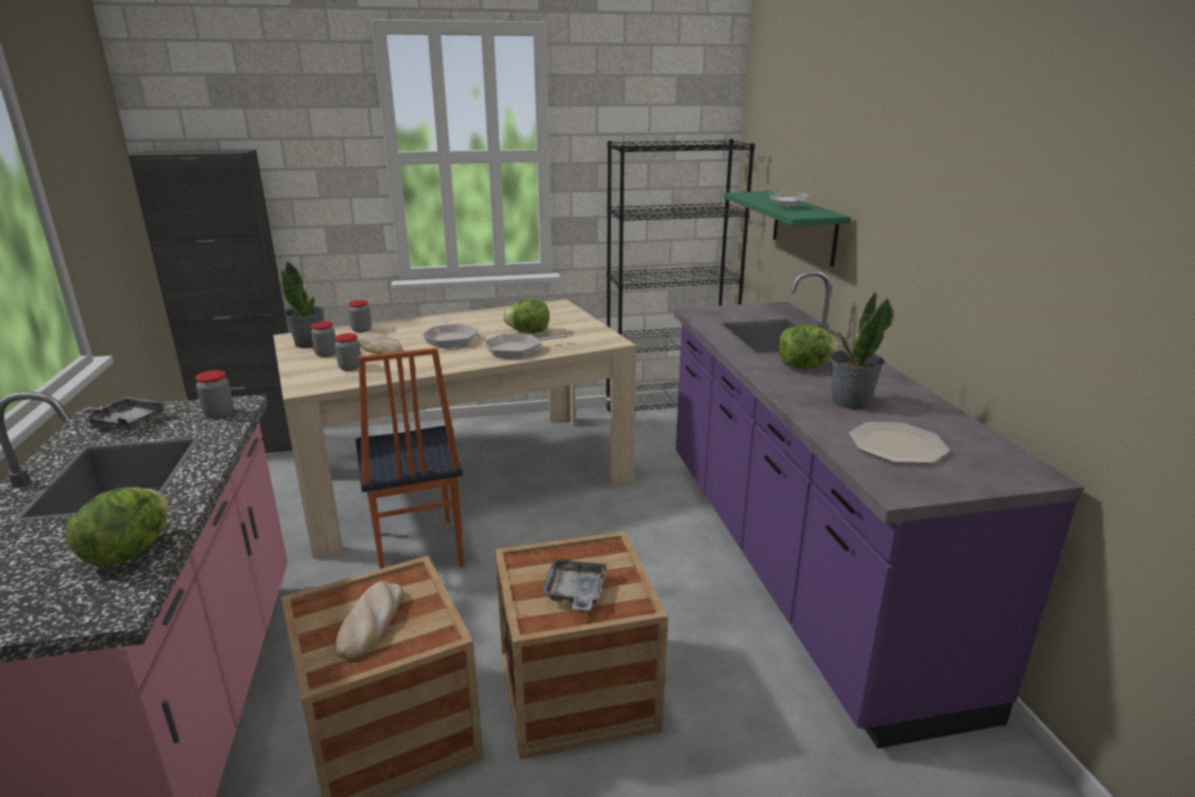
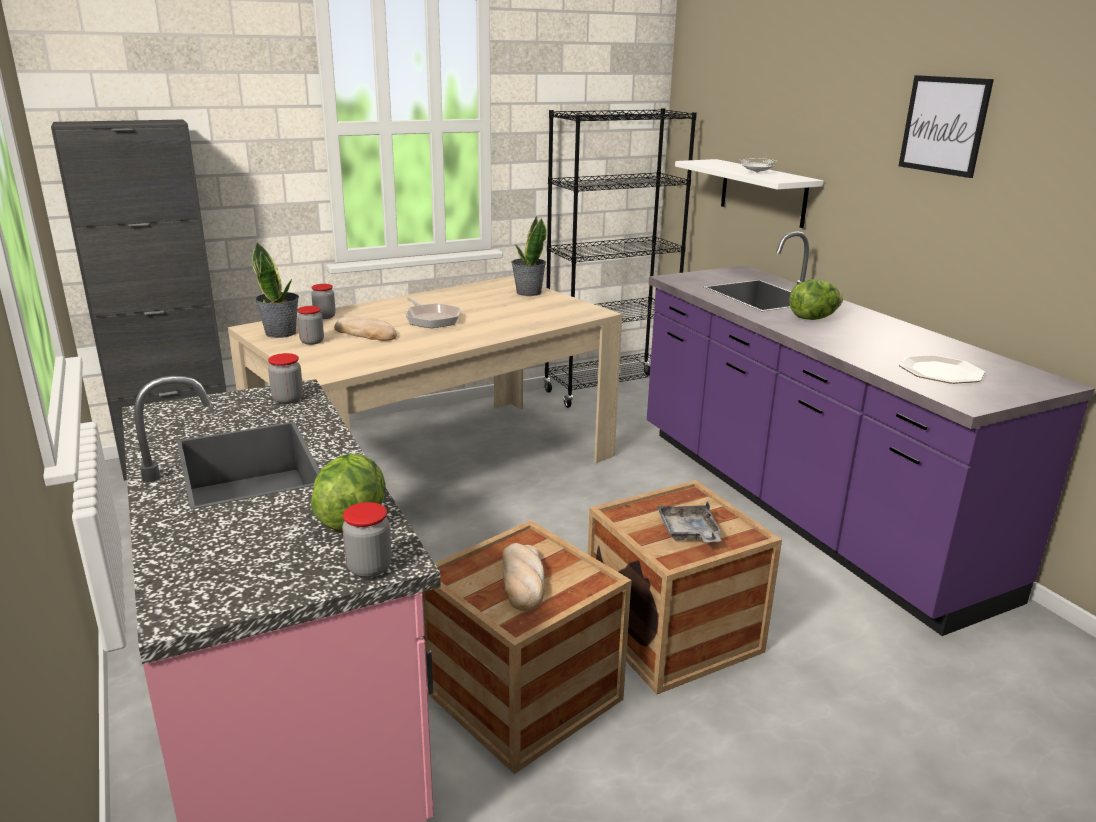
camera: 15 degrees left, 0 degrees up
(126, 422) = (193, 415): grey tray -> none
(350, 367) = (354, 352): jar -> jar (369, 568)
(416, 550) = (437, 539): chair -> none
(517, 350) = (511, 325): frying pan -> none
(528, 332) = (505, 308): lettuce -> none
(804, 227) = (763, 192): green shelf -> white shelf
(850, 402) = (875, 343): potted plant -> potted plant (528, 292)
(953, 159) = (944, 125): none -> picture

